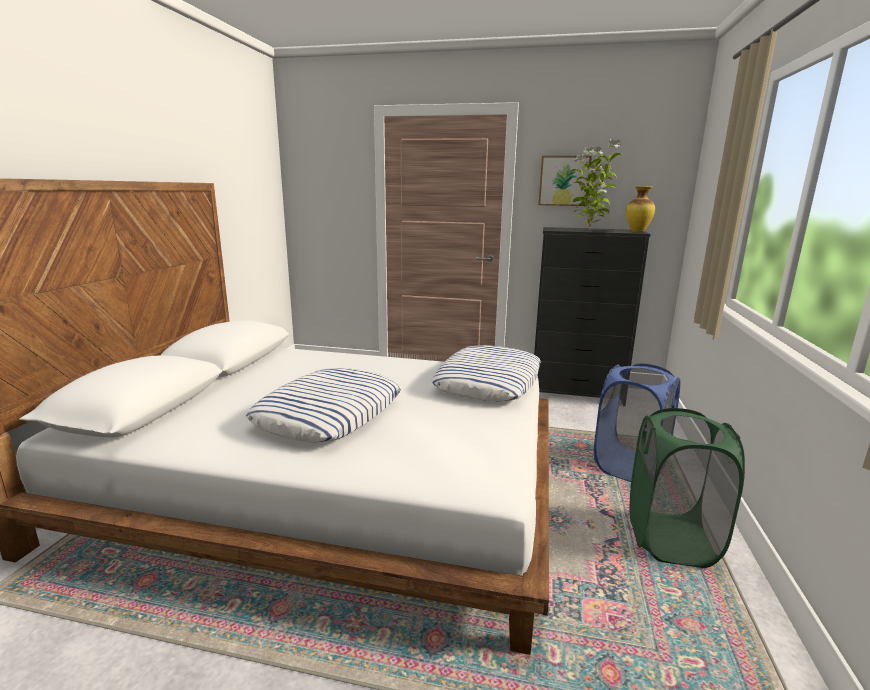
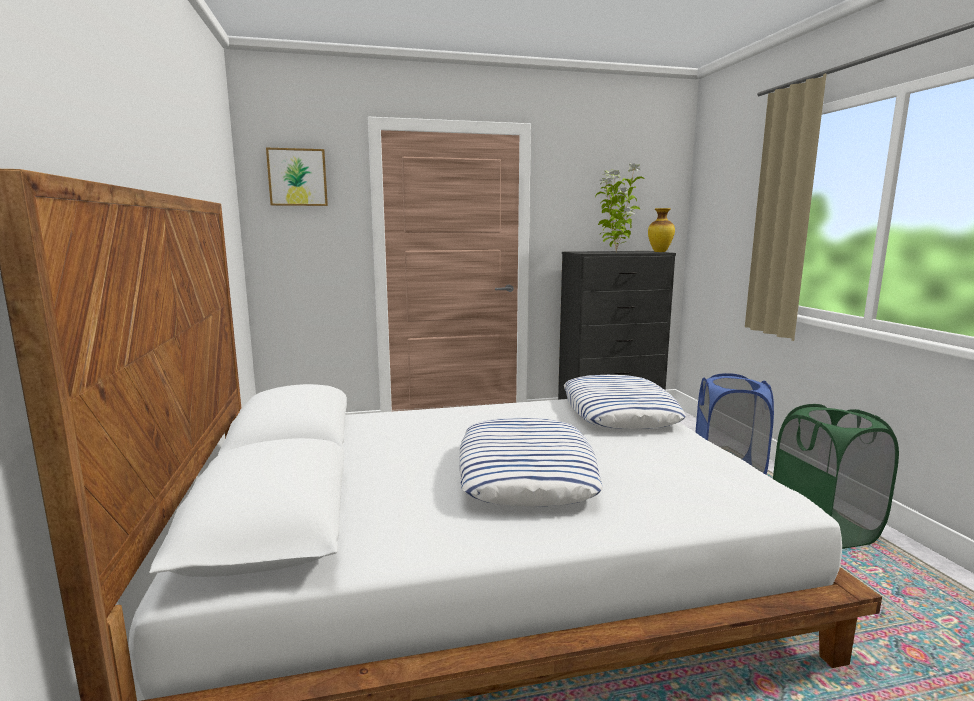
camera: 25 degrees left, 5 degrees down
(564, 181) = (578, 204): picture -> picture (298, 177)

